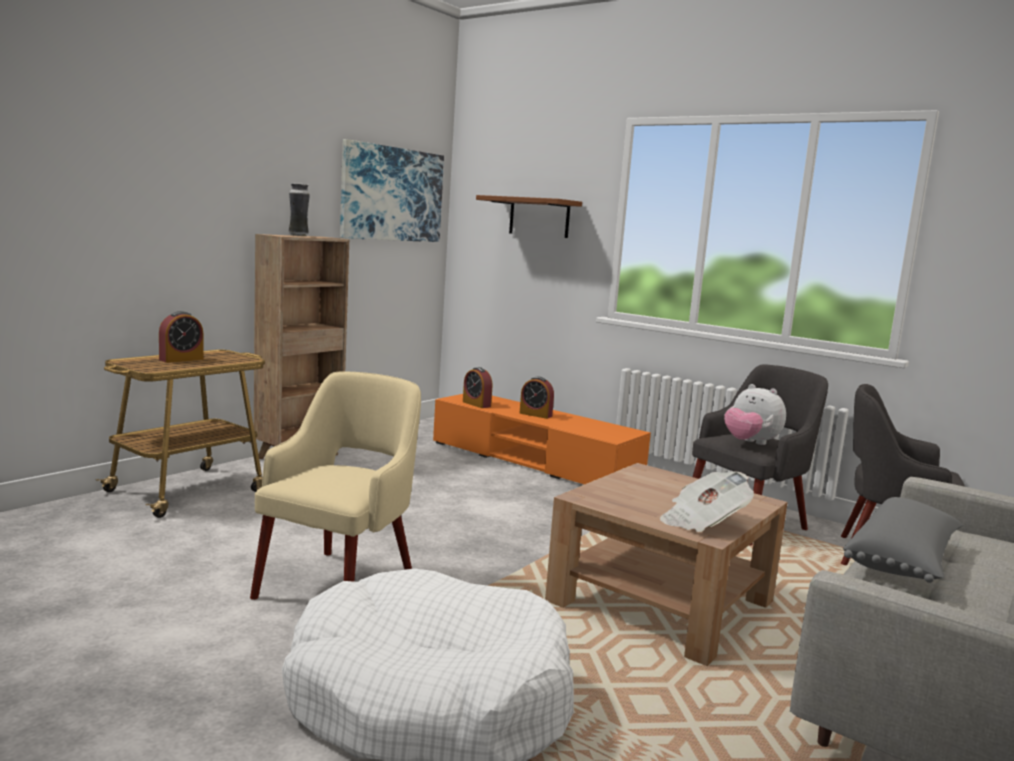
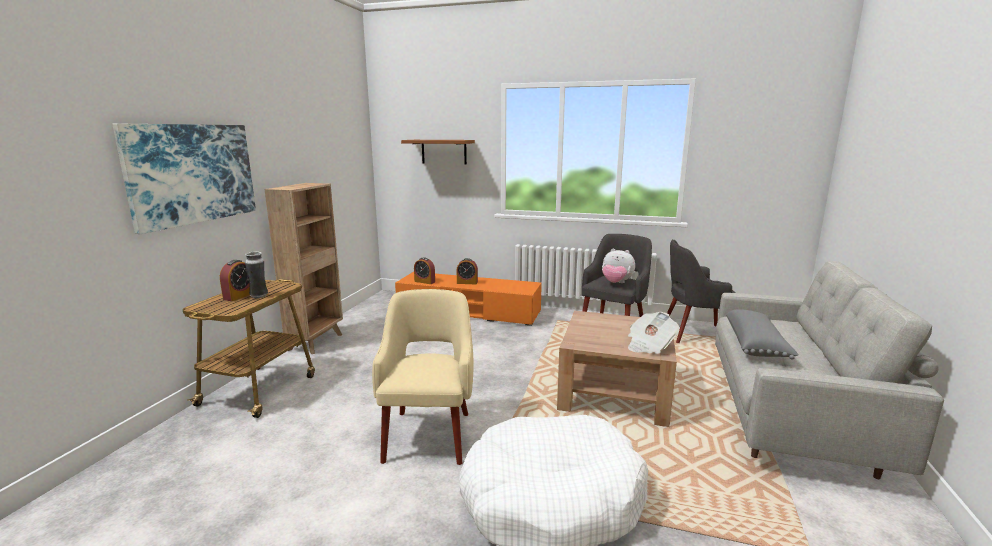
camera: 20 degrees left, 5 degrees up
(298, 235) = (295, 186): vase -> vase (259, 296)
(392, 194) = (340, 144): picture -> picture (192, 173)

